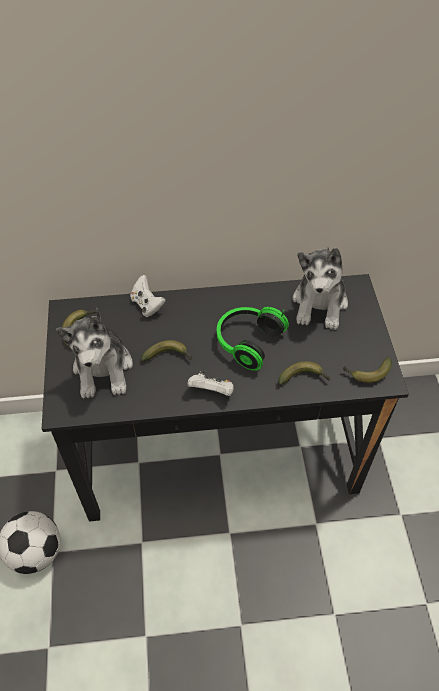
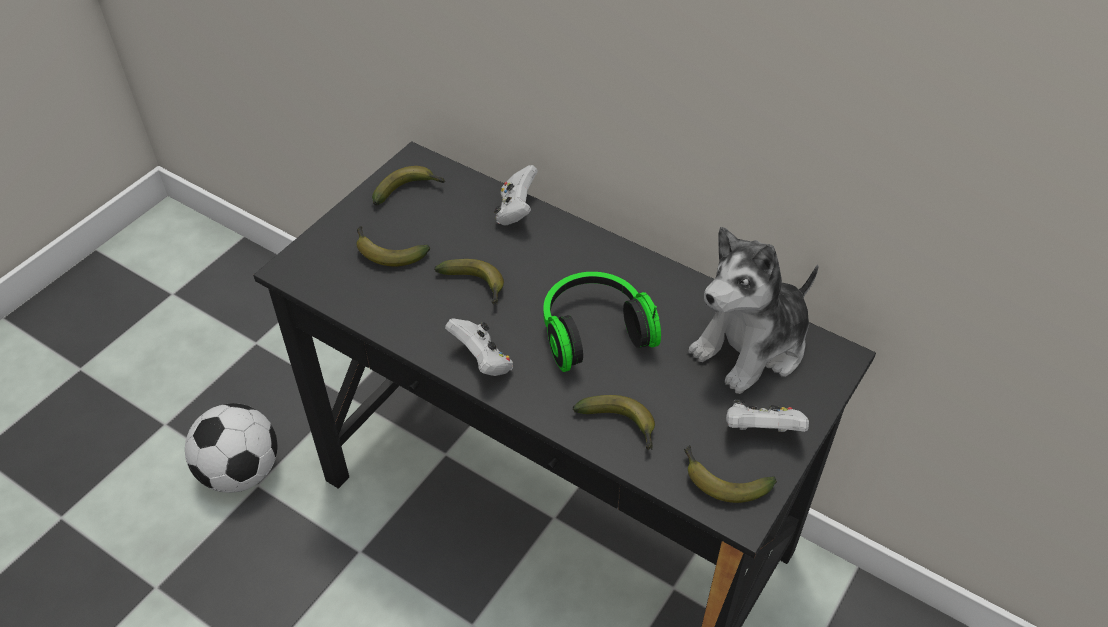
camera: 40 degrees right, 5 degrees down
(103, 368) = (386, 252): plush toy -> banana
(360, 340) = (761, 431): none -> white game controller

